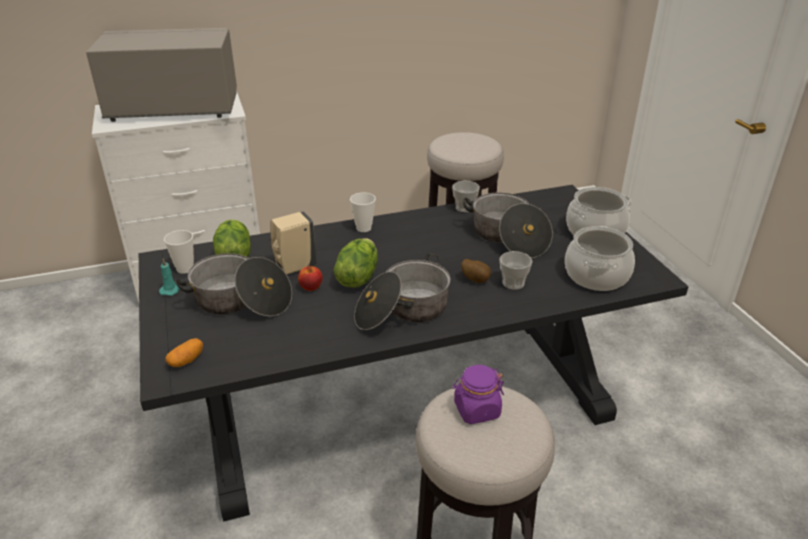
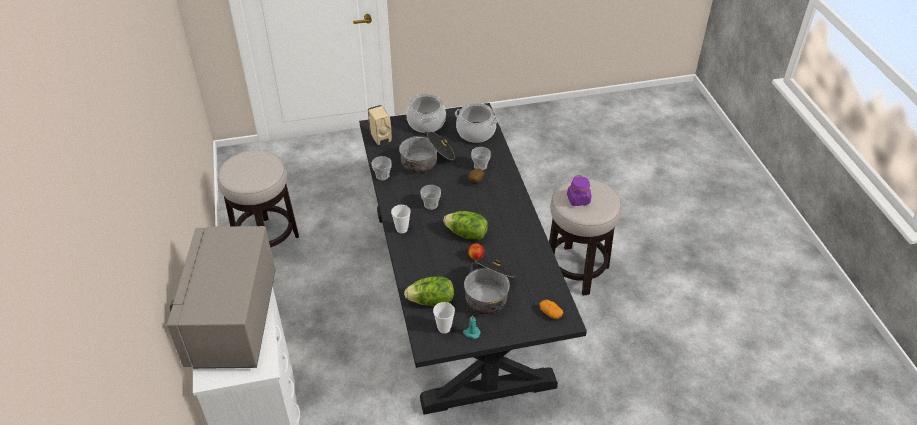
camera: 85 degrees left, 10 degrees up
(294, 268) = (450, 266): beige soap dispenser -> beige soap dispenser (381, 139)
(402, 311) = (505, 215): cooking pot -> none
(414, 246) = (431, 205): none -> cup

